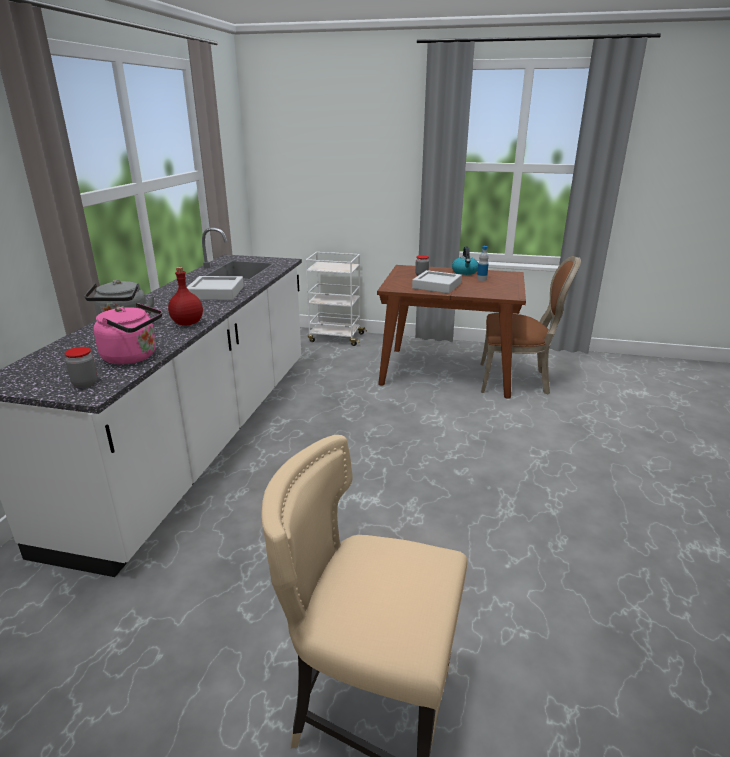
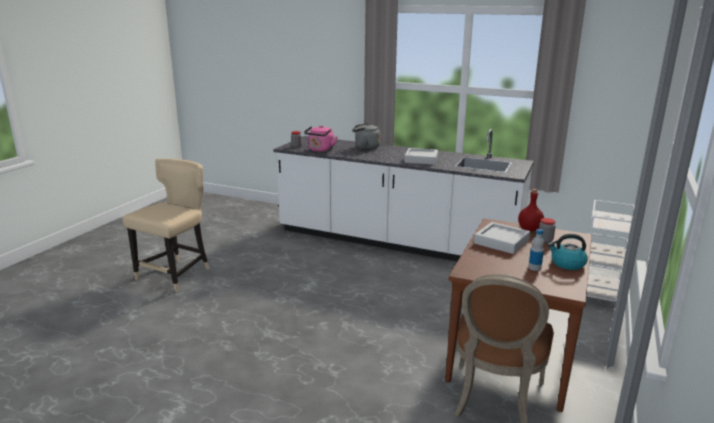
camera: 100 degrees right, 5 degrees down
(187, 323) = (363, 156): red bottle -> red bottle (529, 229)

